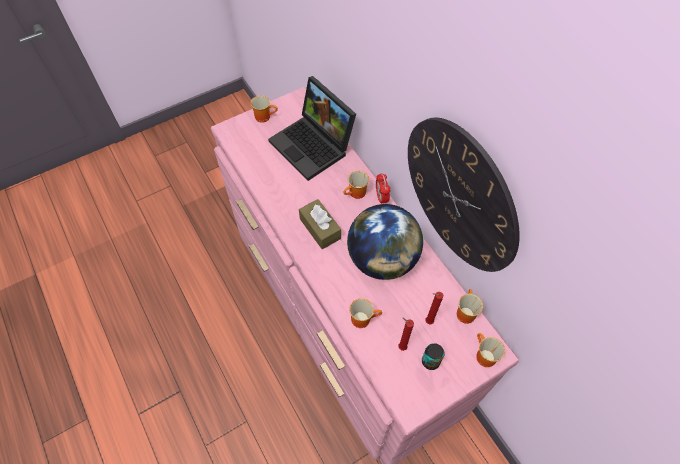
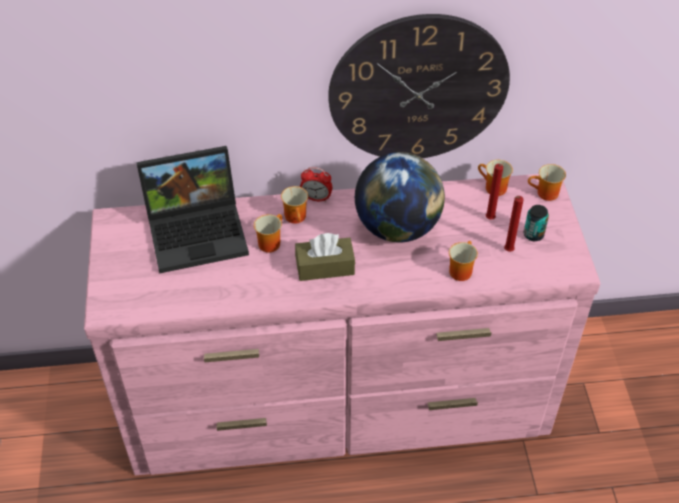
camera: 65 degrees left, 10 degrees down
(264, 116) = (112, 263): mug -> mug (269, 241)

